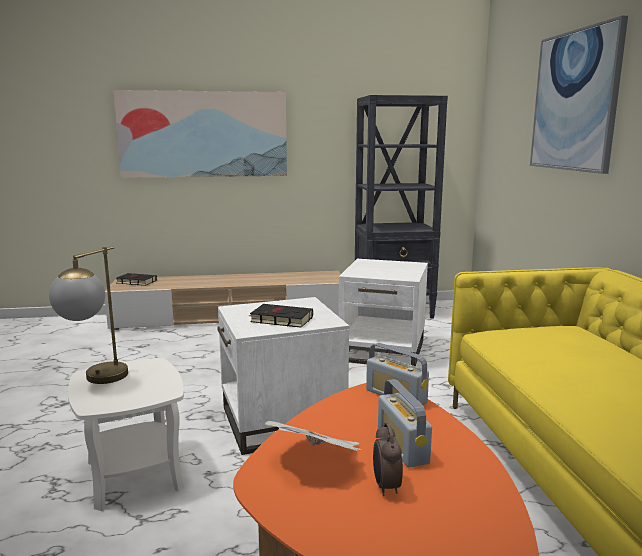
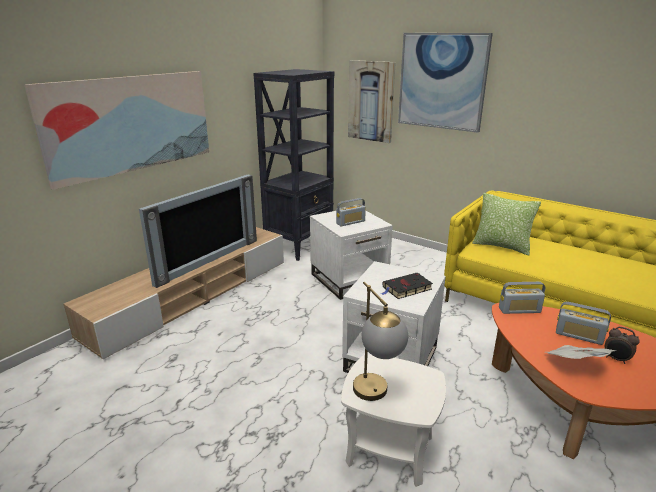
camera: 45 degrees left, 10 degrees up
(135, 282) = (99, 299): black book -> none
(247, 281) = (206, 260): none -> television
(380, 270) = (350, 222): none -> radio
(513, 139) = (371, 101): none -> picture
(533, 339) = (501, 246): none -> pillow

